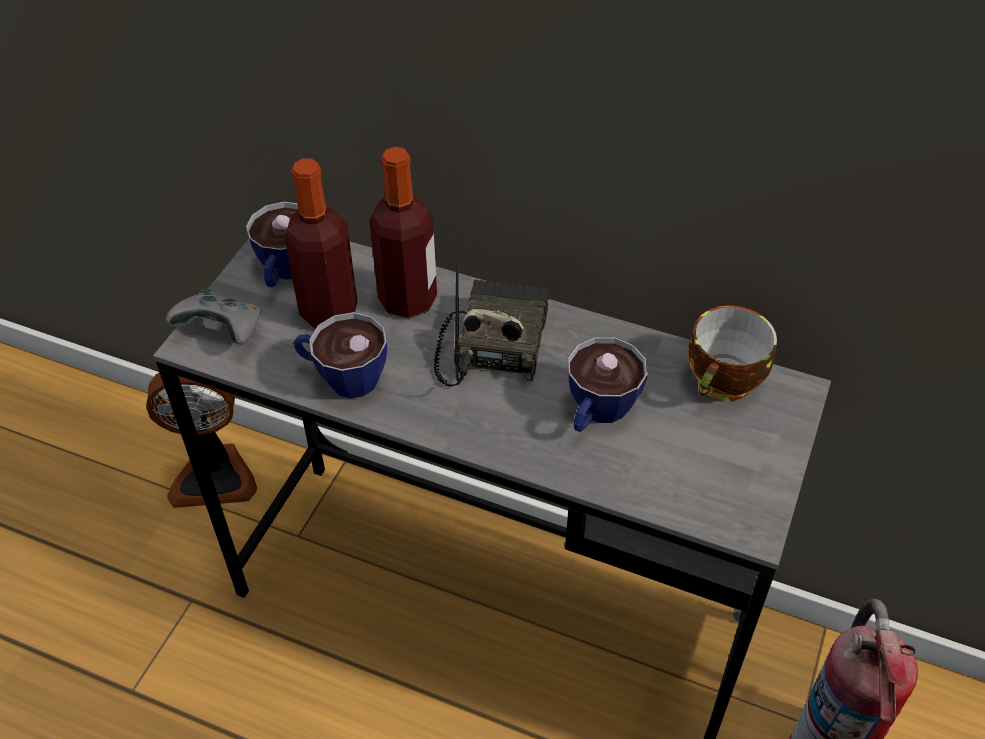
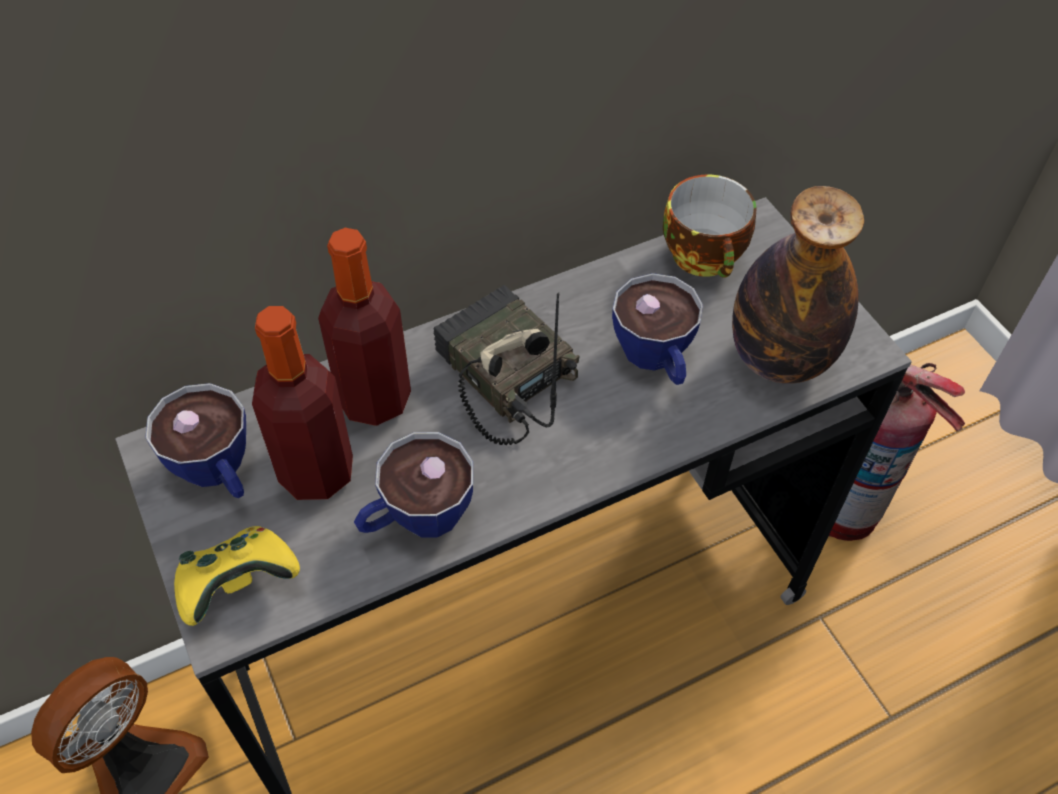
camera: 50 degrees left, 5 degrees up
(223, 332) = (239, 584): grey game controller -> yellow game controller
(681, 481) = (779, 358): none -> bottle

